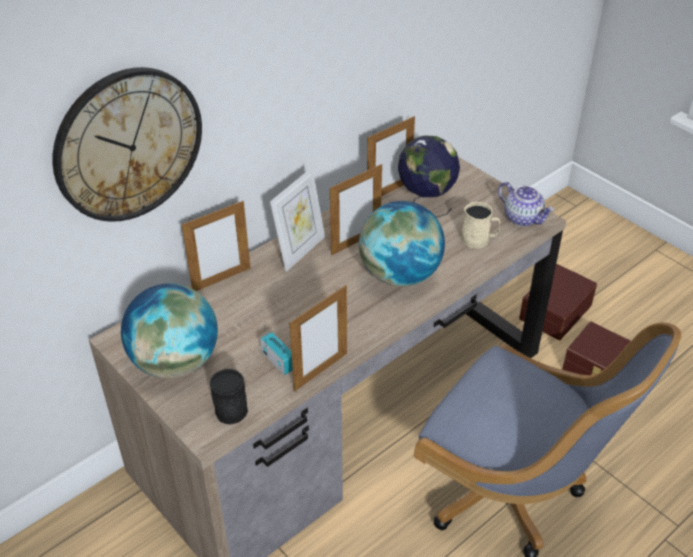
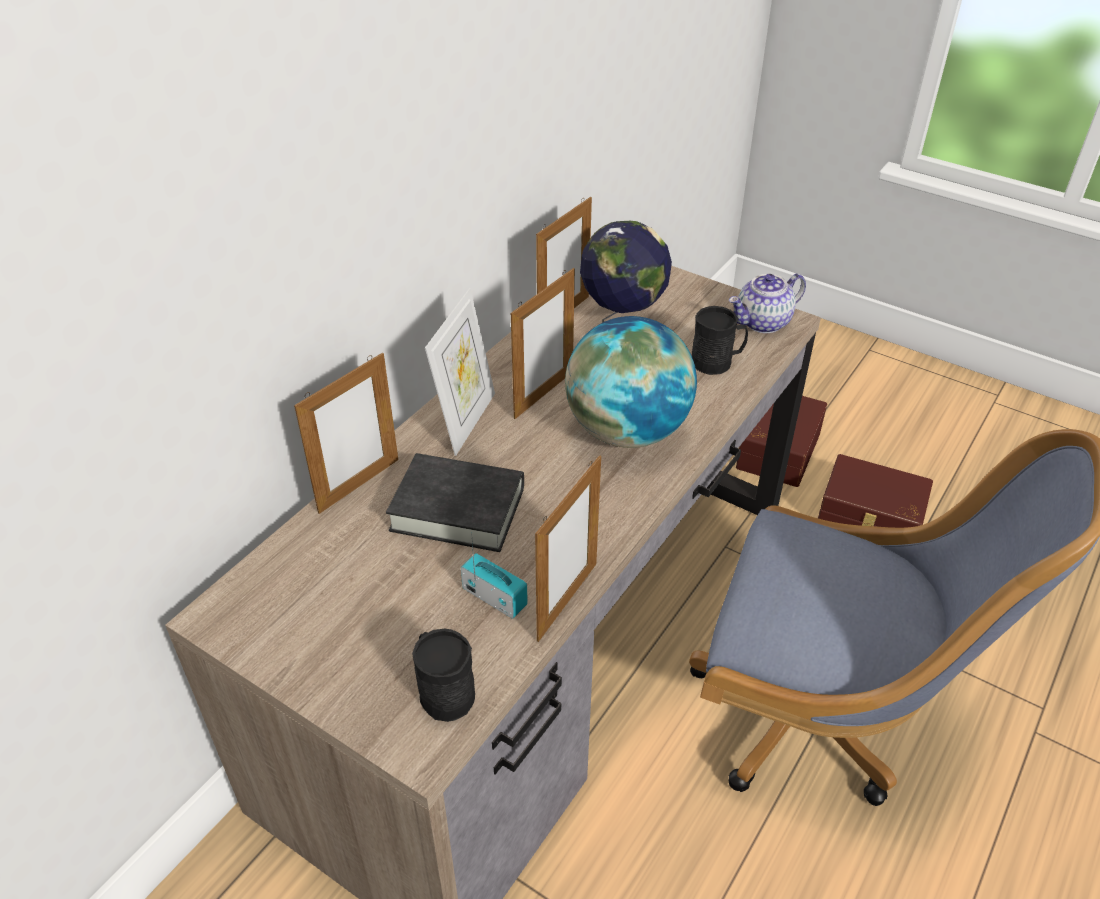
camera: 15 degrees left, 0 degrees up
(128, 145) = (193, 279): wall clock -> none
(176, 362) = (328, 633): globe -> none
(275, 305) = (458, 509): none -> black book
(479, 239) = (717, 361): beige mug -> black mug
(523, 218) = (763, 323): teapot -> teapot turned 120 degrees clockwise

